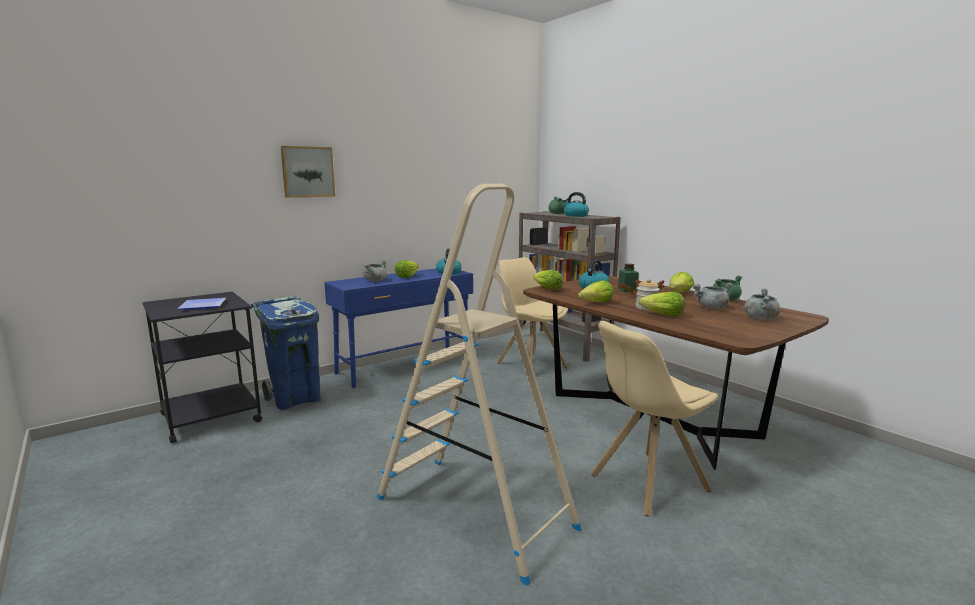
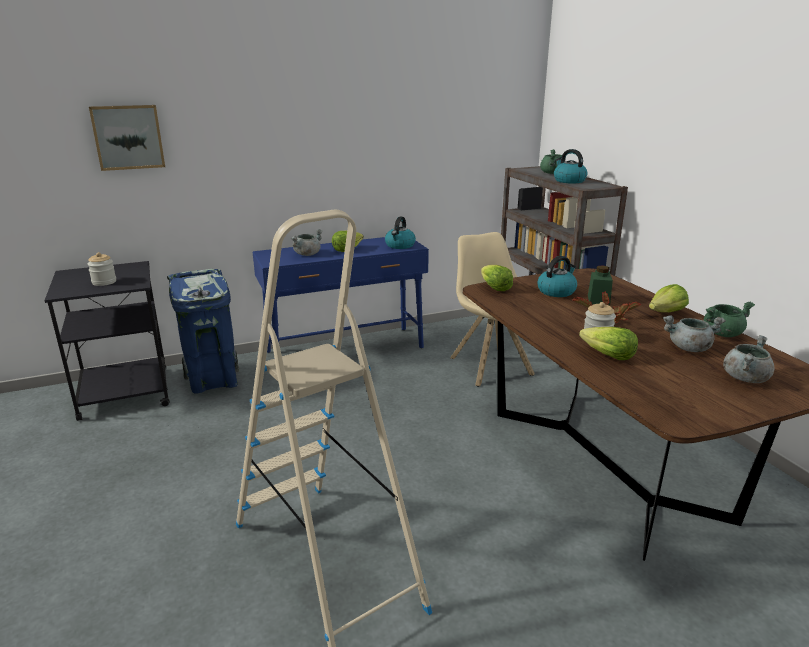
camera: 15 degrees right, 10 degrees up
(202, 305) = (104, 282): plate -> jar
(307, 172) = (230, 124): picture -> picture (128, 137)
(596, 303) = (537, 322): lettuce -> none
(647, 482) = (546, 562): beige chair -> none

